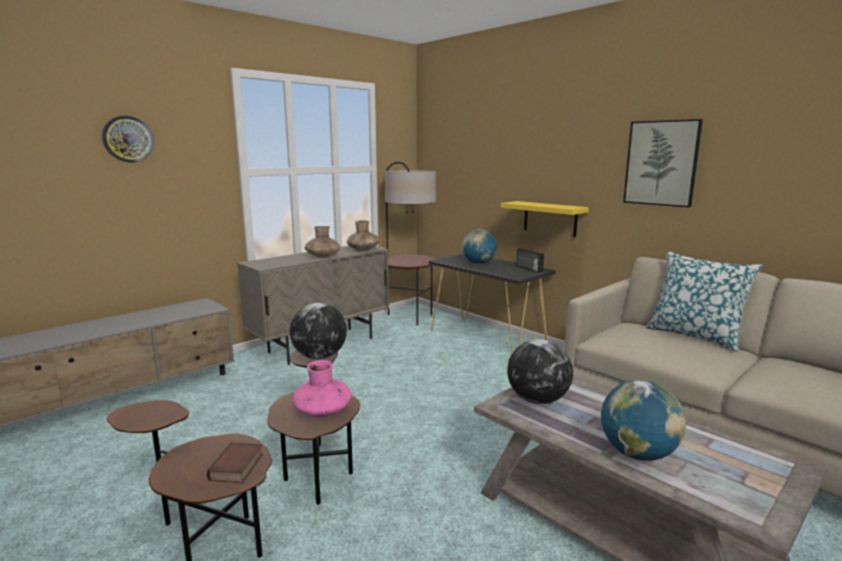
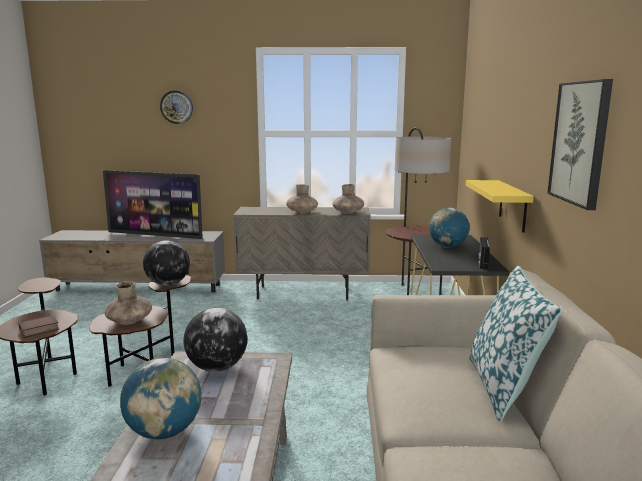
camera: 45 degrees right, 0 degrees up
(129, 321) = (155, 235): none -> television
(323, 412) = (129, 321): pink vase -> brown vase

